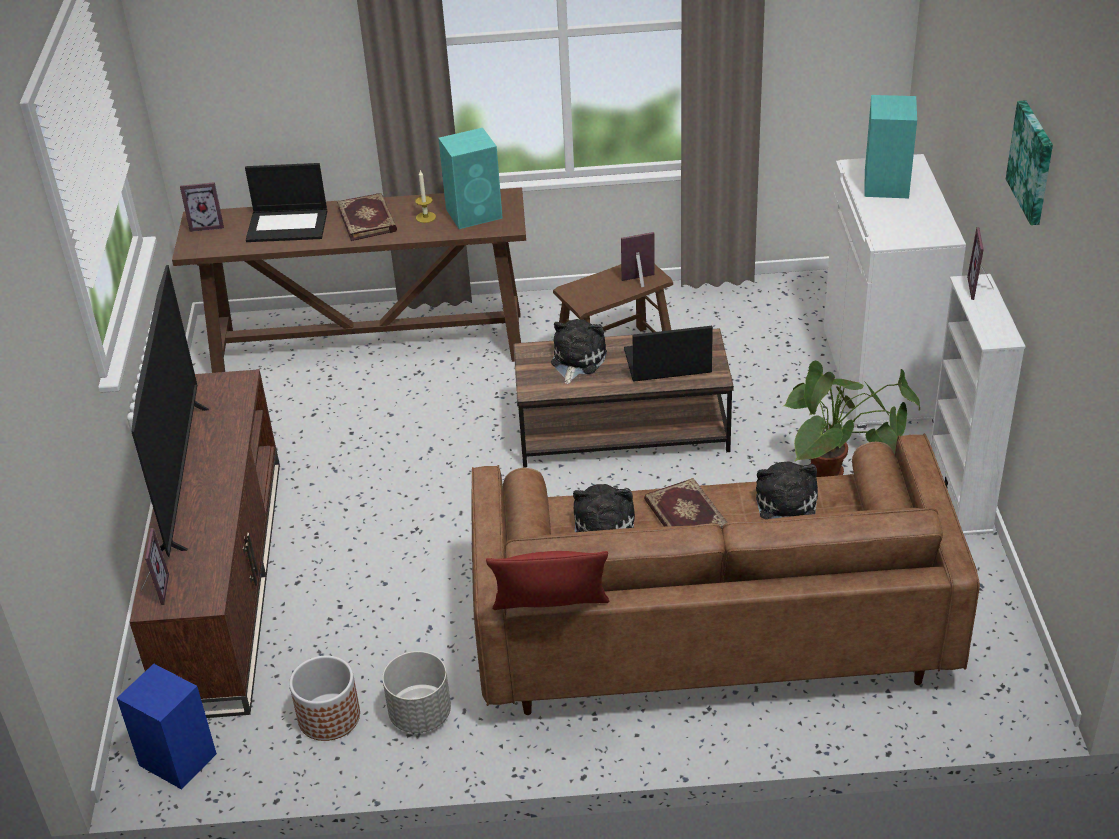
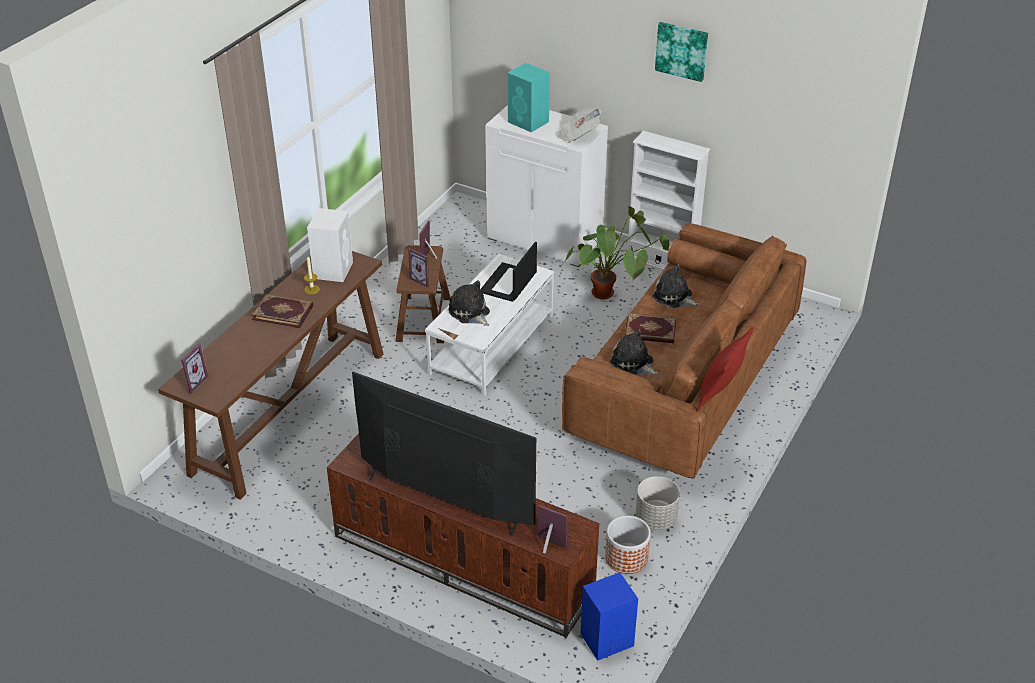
camera: 60 degrees left, 0 degrees up
(288, 225) = (244, 347): laptop -> none
(475, 213) = (333, 269): turquoise speaker -> white speaker
(621, 430) = (492, 345): brown coffee table -> white coffee table
(906, 231) = (577, 135): none -> newspaper
(981, 288) = (653, 138): picture frame -> picture frame (423, 280)

